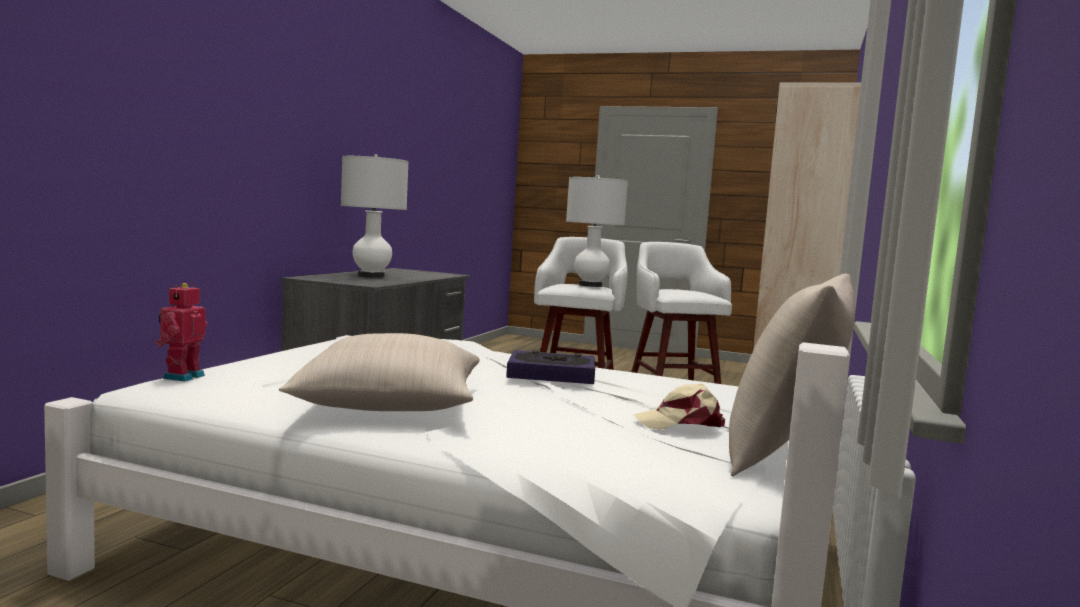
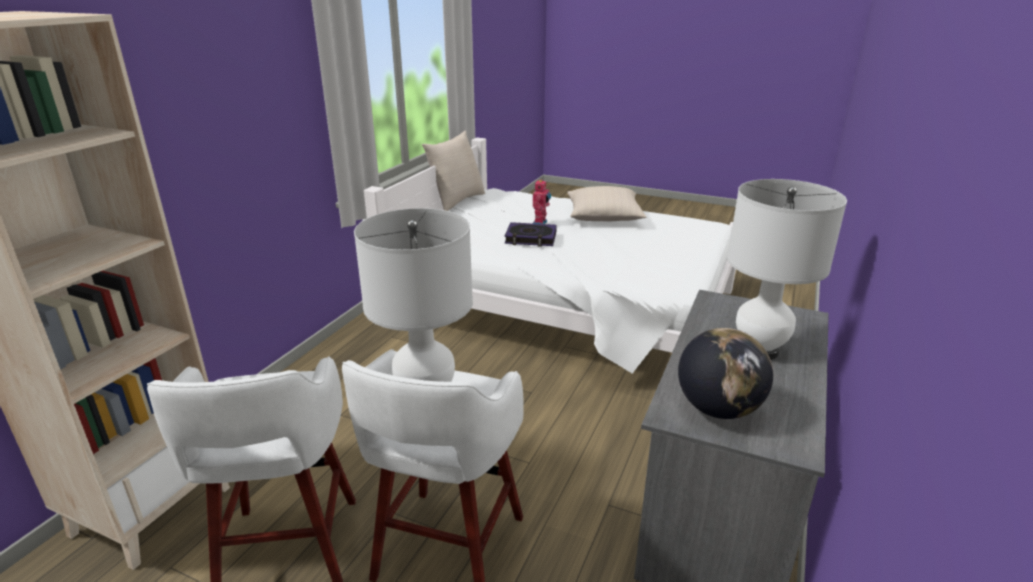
camera: 175 degrees left, 20 degrees up
(181, 377) = (711, 230): toy robot -> toy robot (541, 223)
(425, 273) = (718, 409): none -> globe
(680, 423) = (484, 210): beige cap -> none

